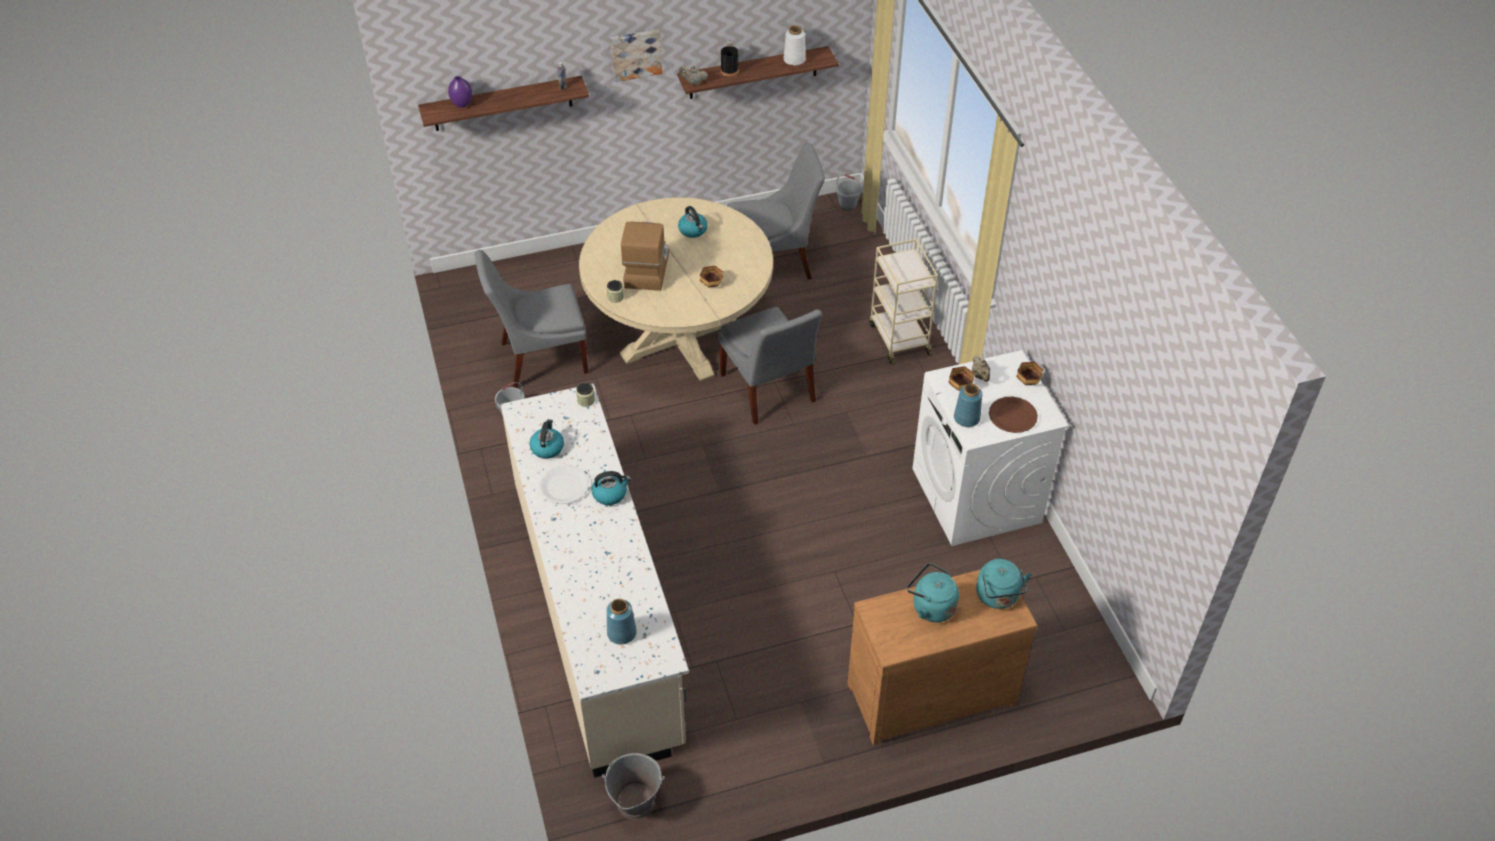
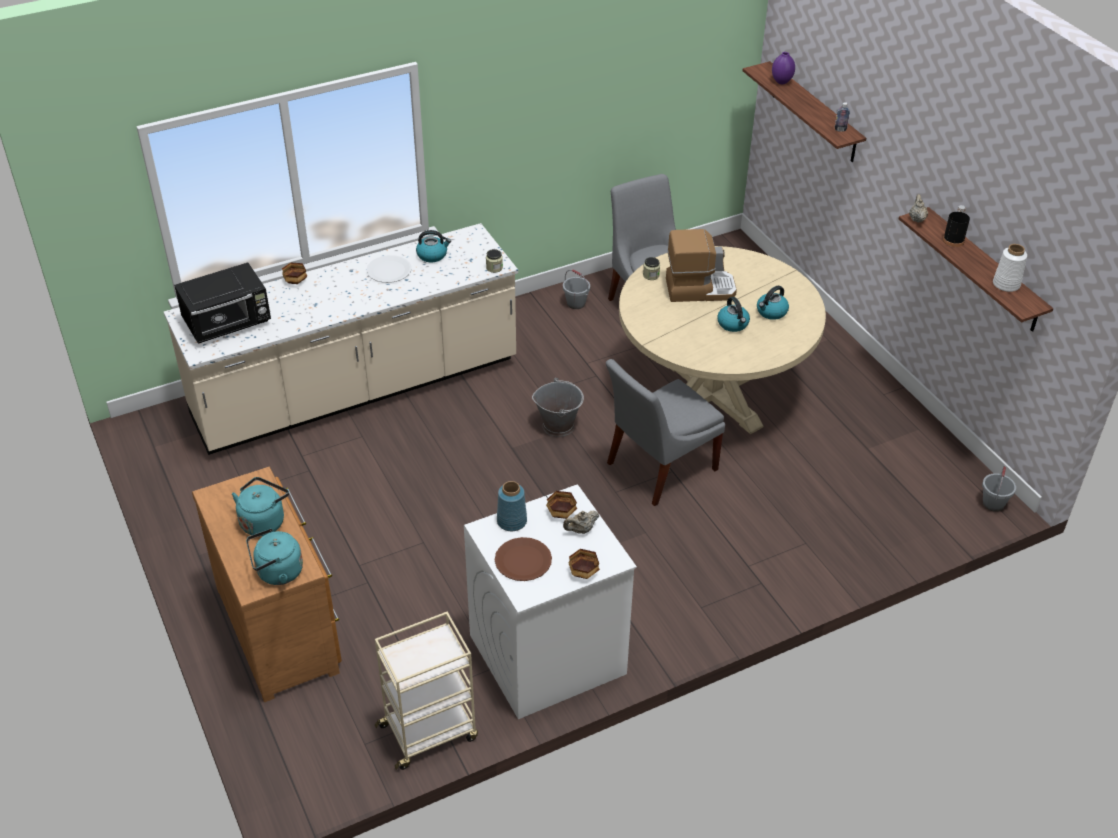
camera: 80 degrees right, 5 degrees down
(610, 494) = (383, 297): kettle -> kettle (733, 324)
(621, 633) = (228, 323): blue vase -> black microwave
(635, 802) = (165, 439): grey bucket -> grey bucket (558, 425)
(636, 54) = (906, 154): picture -> none
(711, 283) = (694, 333): bowl -> bowl (296, 281)
(774, 263) = (859, 451): grey chair -> none
(899, 338) = (777, 568): beige cart -> beige cart (429, 732)

